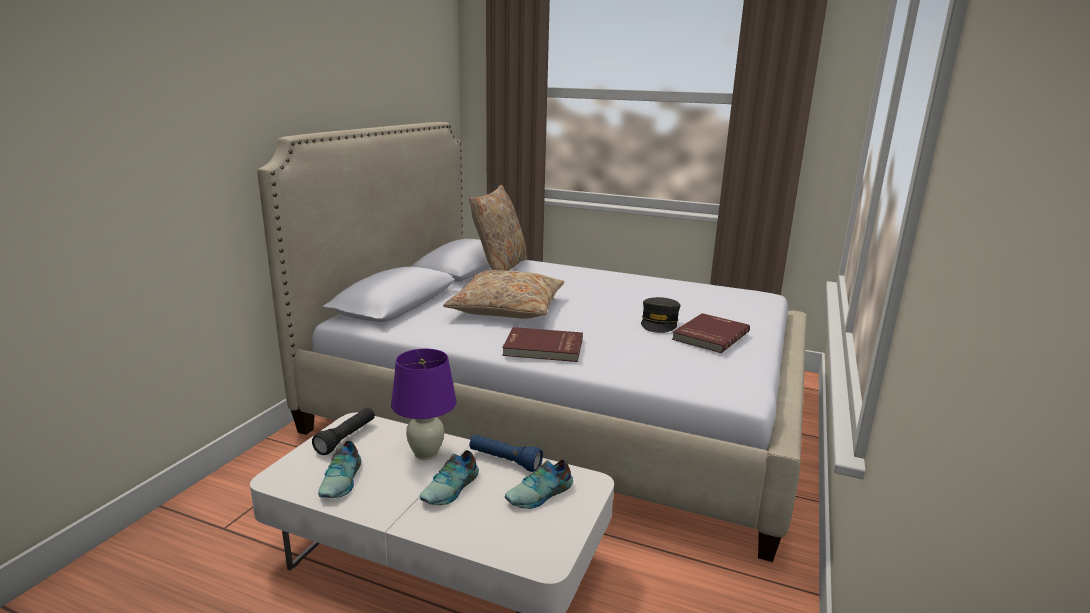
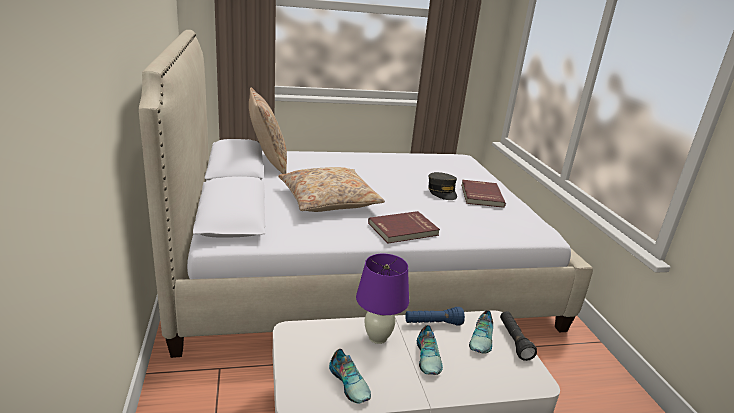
camera: 35 degrees left, 5 degrees up
(346, 438) = (304, 347): black flashlight -> black flashlight (514, 341)

